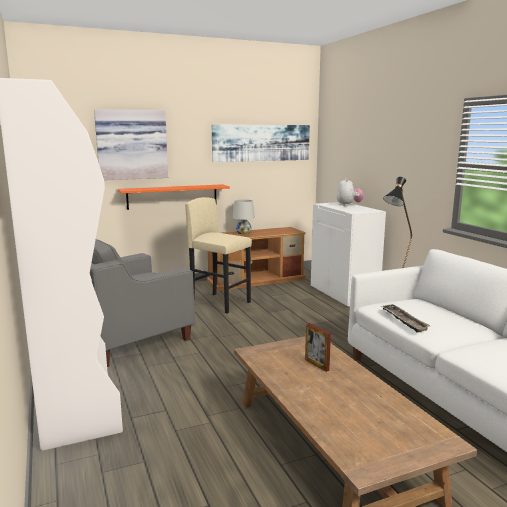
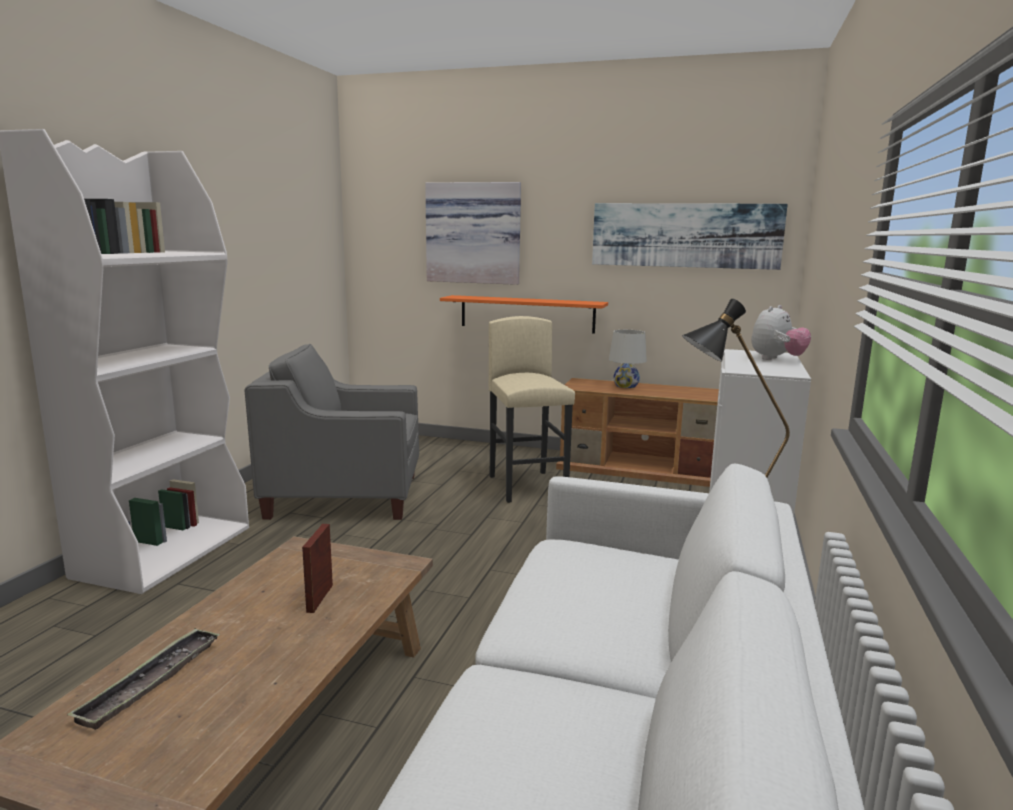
camera: 40 degrees right, 0 degrees up
(403, 320) = (537, 583): tray -> tray (151, 682)

